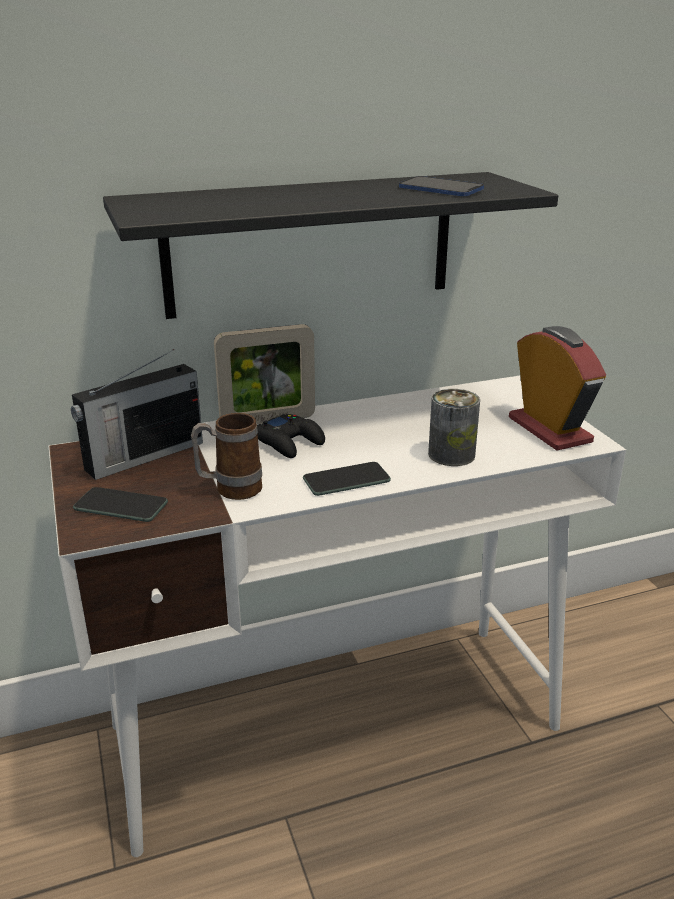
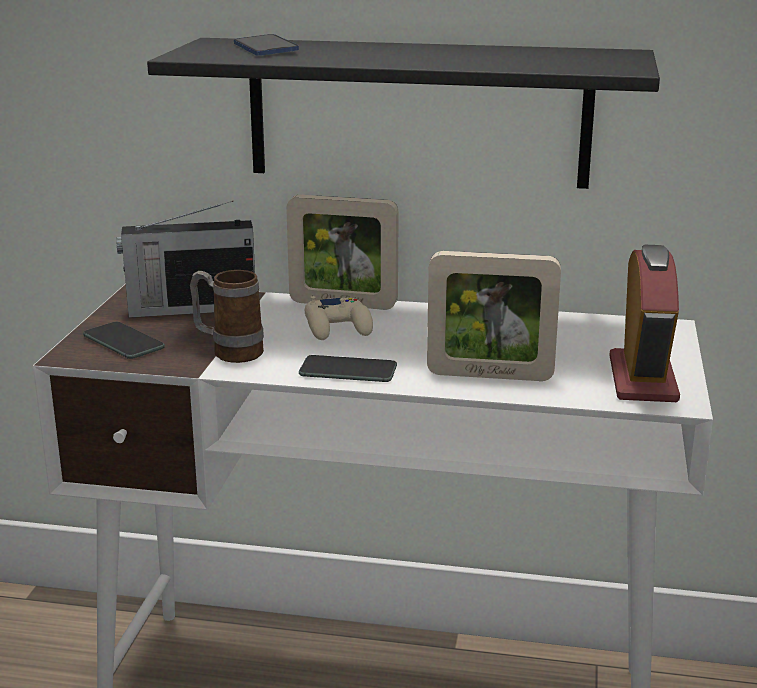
camera: 30 degrees right, 5 degrees down
(290, 442) = (338, 327): black game controller -> beige game controller
(440, 189) = (534, 60): phone -> phone (265, 48)
(451, 454) = (490, 375): can -> picture frame

